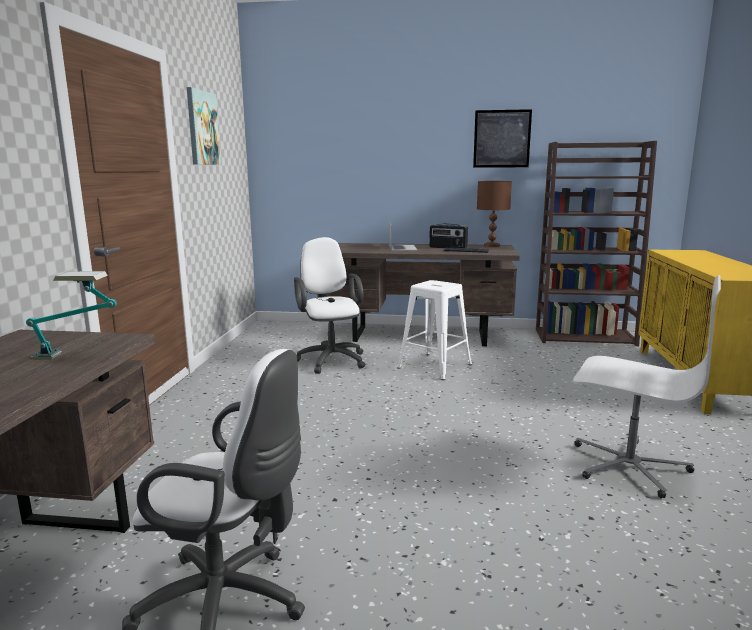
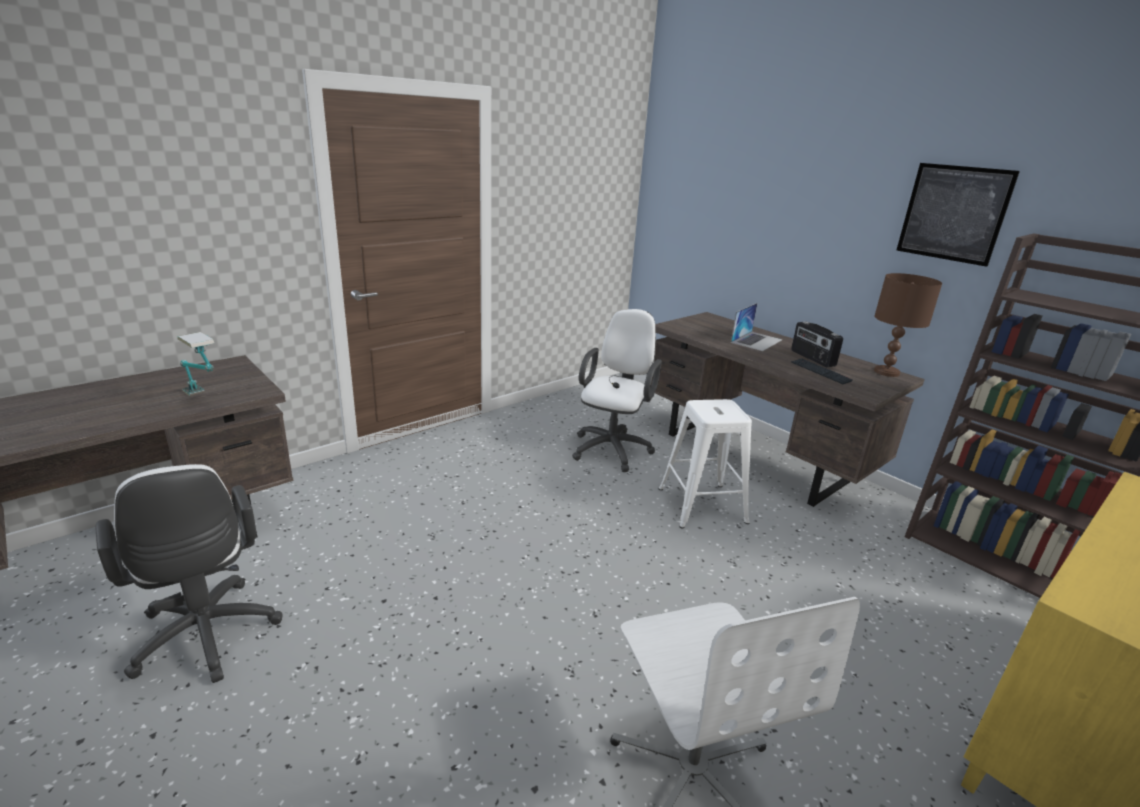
camera: 40 degrees right, 10 degrees up
(202, 128) = (549, 164): picture -> none

